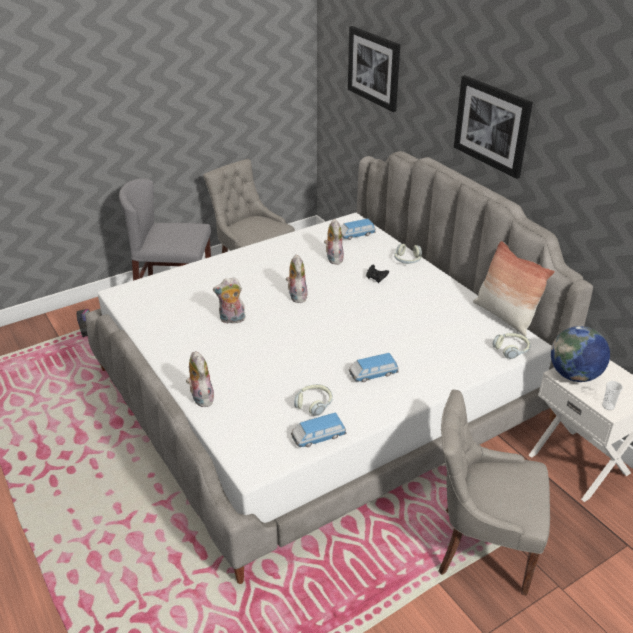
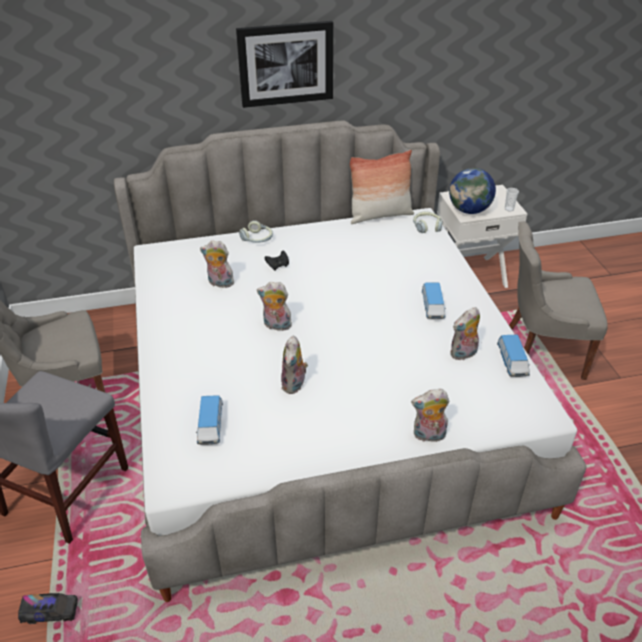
camera: 70 degrees left, 5 degrees up
(314, 404) = (463, 354): headphones -> plush toy
(356, 235) = (184, 257): toy car -> toy car (210, 426)
(374, 68) = (75, 76): picture -> none
(481, 547) = (541, 352): grey chair -> grey chair turned 60 degrees clockwise

